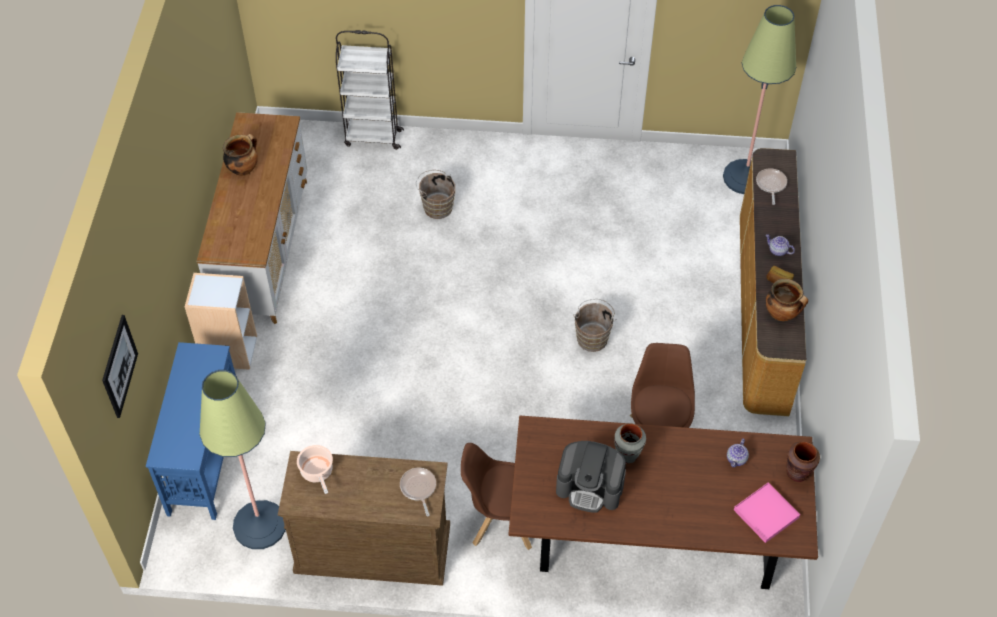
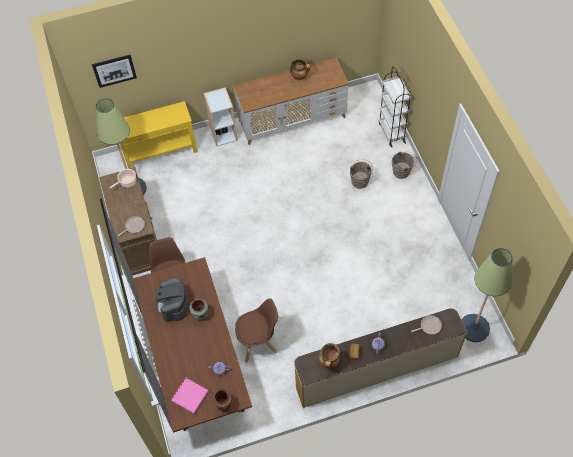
camera: 70 degrees right, 5 degrees up
(206, 456) = (161, 152): blue console table -> yellow console table
(593, 337) = (309, 287): brown bucket -> brown bucket (402, 171)

